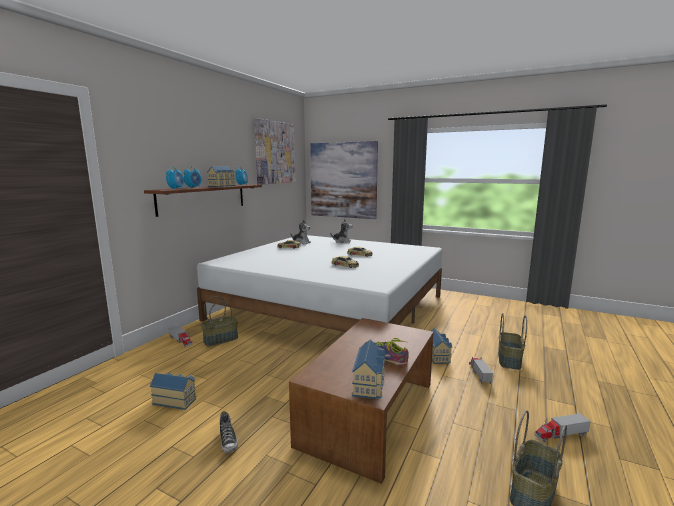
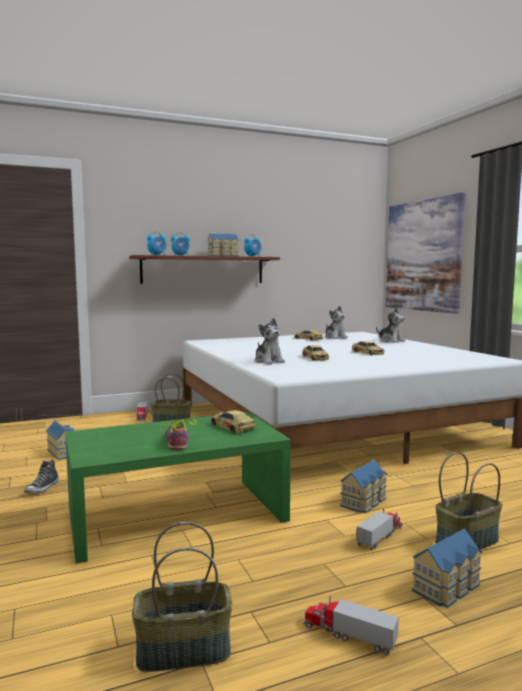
camera: 40 degrees right, 5 degrees down
(274, 153) = (323, 220): picture -> none
(328, 274) = (269, 361): none -> plush toy
(370, 384) = (110, 451): toy house -> toy house (448, 587)
(370, 412) = (177, 516): brown coffee table -> green coffee table
(385, 333) = (232, 427): none -> toy car

